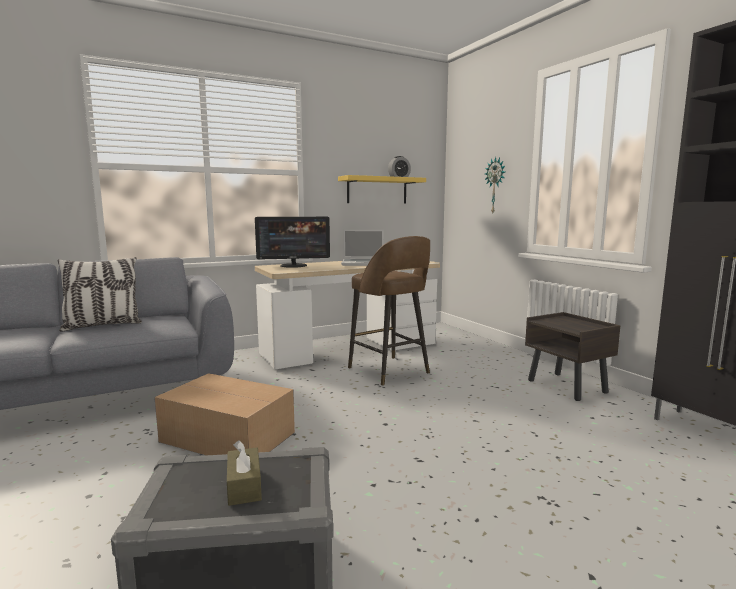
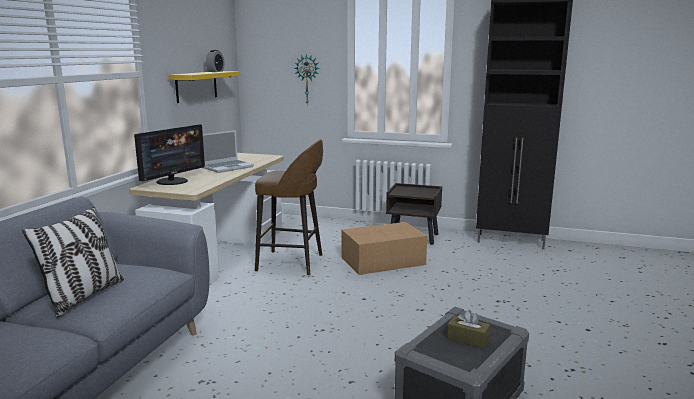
camera: 45 degrees left, 5 degrees up
(227, 436) = (280, 353): cardboard box -> cardboard box (381, 261)

